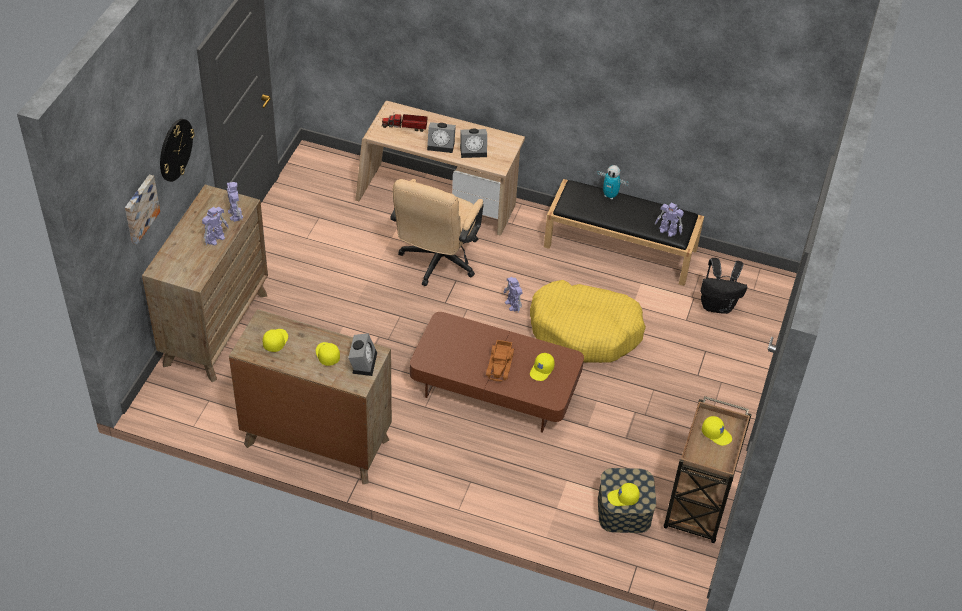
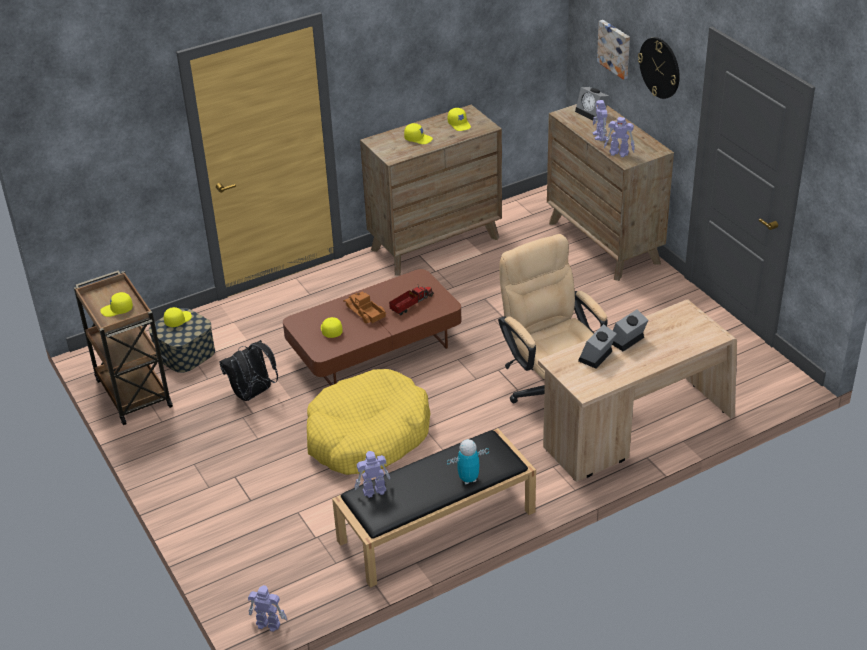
camera: 135 degrees right, 10 degrees down
(363, 362) = (392, 150): alarm clock -> alarm clock (592, 113)
(405, 127) = (678, 331): toy truck -> toy truck (411, 304)
(512, 305) = (449, 408): toy robot -> toy robot (267, 623)
(717, 305) = (285, 548): black backpack -> black backpack (253, 394)

